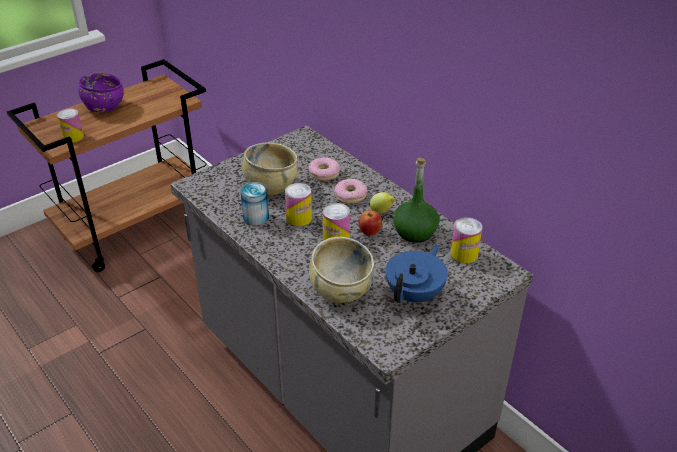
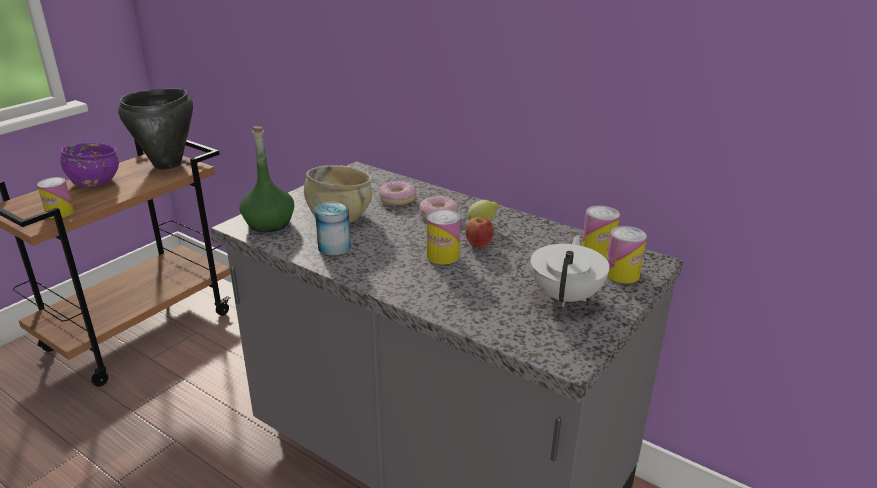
camera: 15 degrees left, 10 degrees down
(164, 94) = (168, 164): none -> black cooking pot
(299, 218) = (388, 242): can -> can (622, 274)
(341, 290) = (475, 305): beige bowl -> none
(415, 231) = (530, 238): green bottle -> green bottle (269, 223)
(415, 294) = (566, 296): blue teapot -> white teapot

